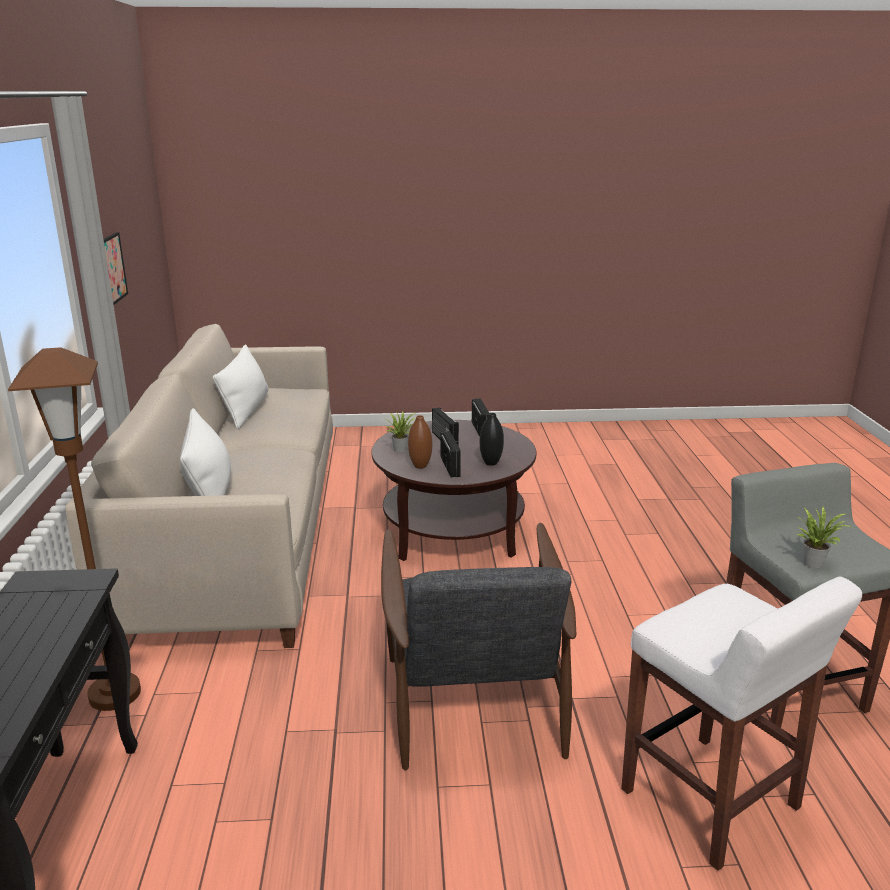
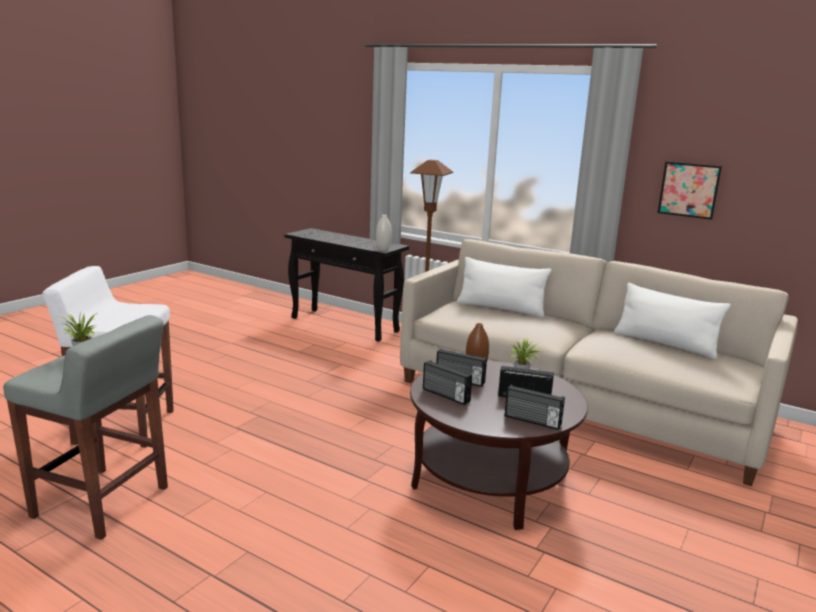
camera: 125 degrees right, 5 degrees down
(89, 579) = (383, 249): none -> white vase
(473, 699) = (288, 406): grey armchair -> none
(491, 463) = (445, 395): black vase -> radio

